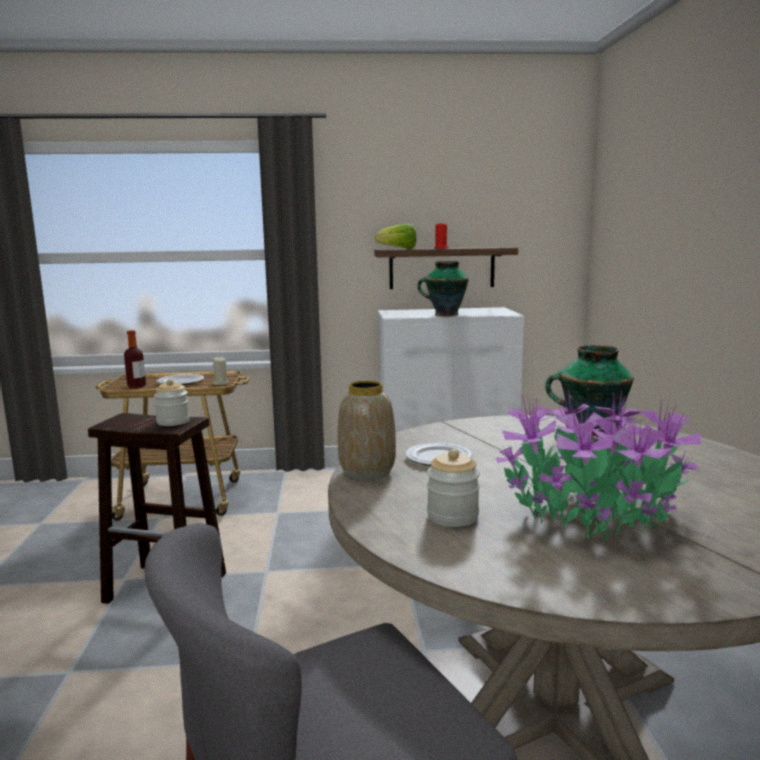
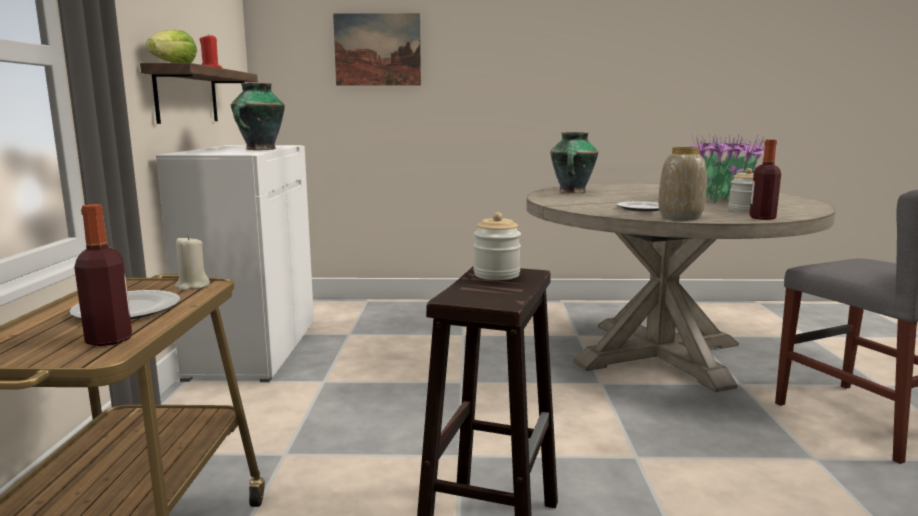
camera: 85 degrees left, 0 degrees up
(374, 517) = (762, 218): none -> bottle
(649, 214) = (377, 50): none -> picture

